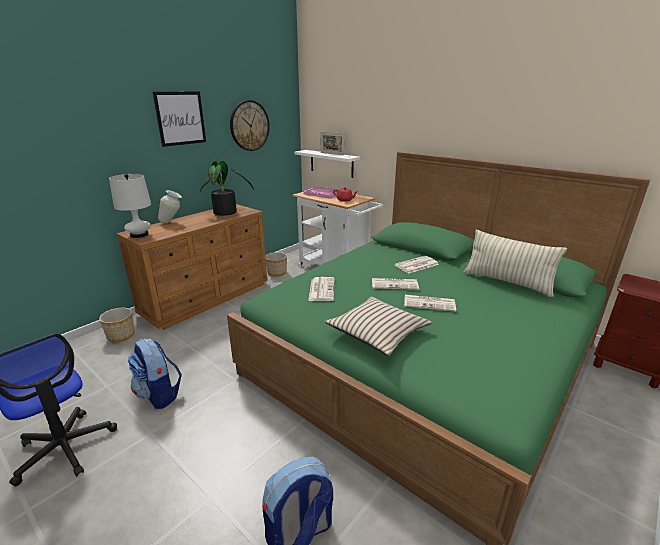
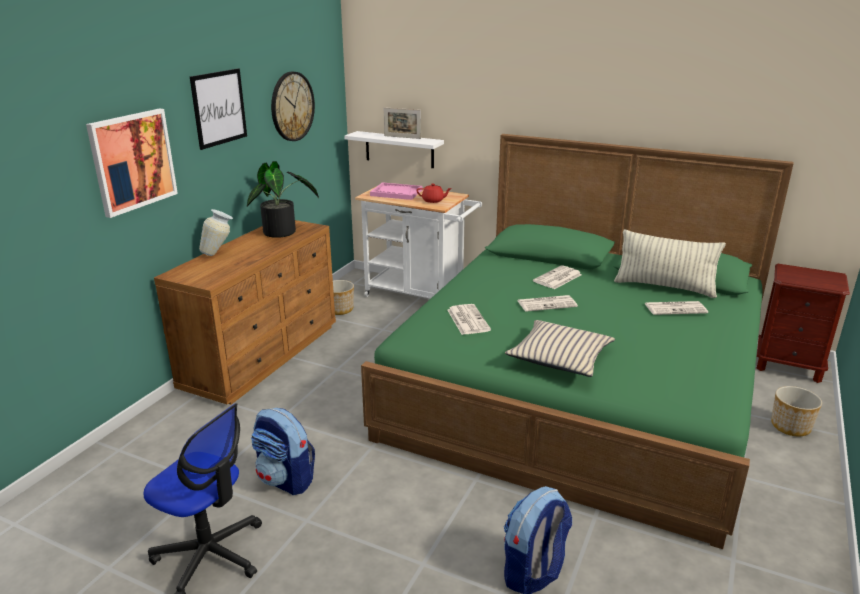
camera: 15 degrees left, 0 degrees up
(97, 147) = (133, 161): none -> picture
(121, 335) = (175, 421): planter -> planter (791, 426)
(139, 235) = (191, 276): white table lamp -> none
(430, 303) = (597, 320): newspaper -> newspaper (676, 308)

